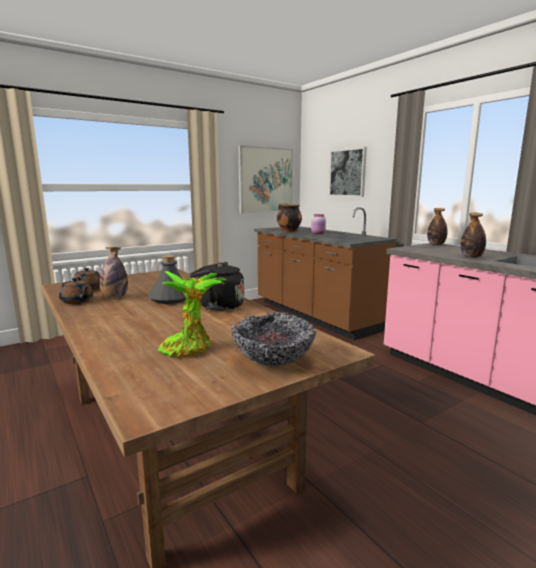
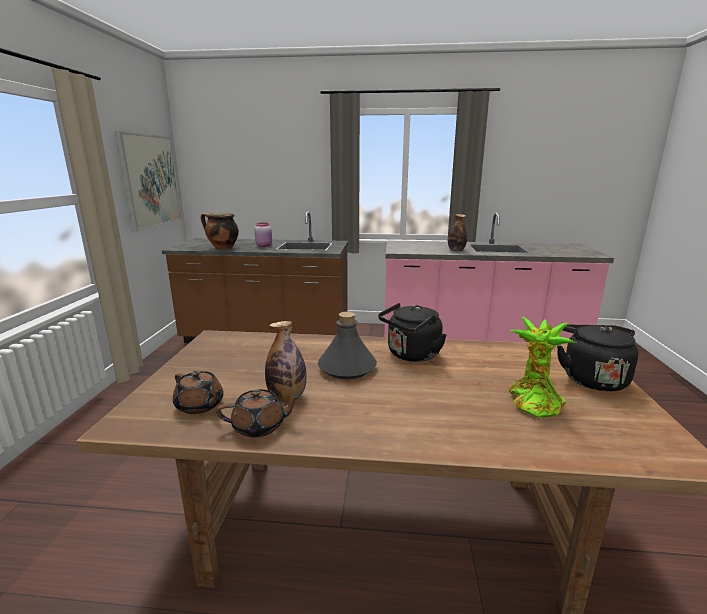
camera: 50 degrees left, 5 degrees up
(273, 361) = (591, 378): bowl -> black kettle
(347, 172) = (261, 171): picture -> none
(436, 244) = (397, 242): bottle -> none

